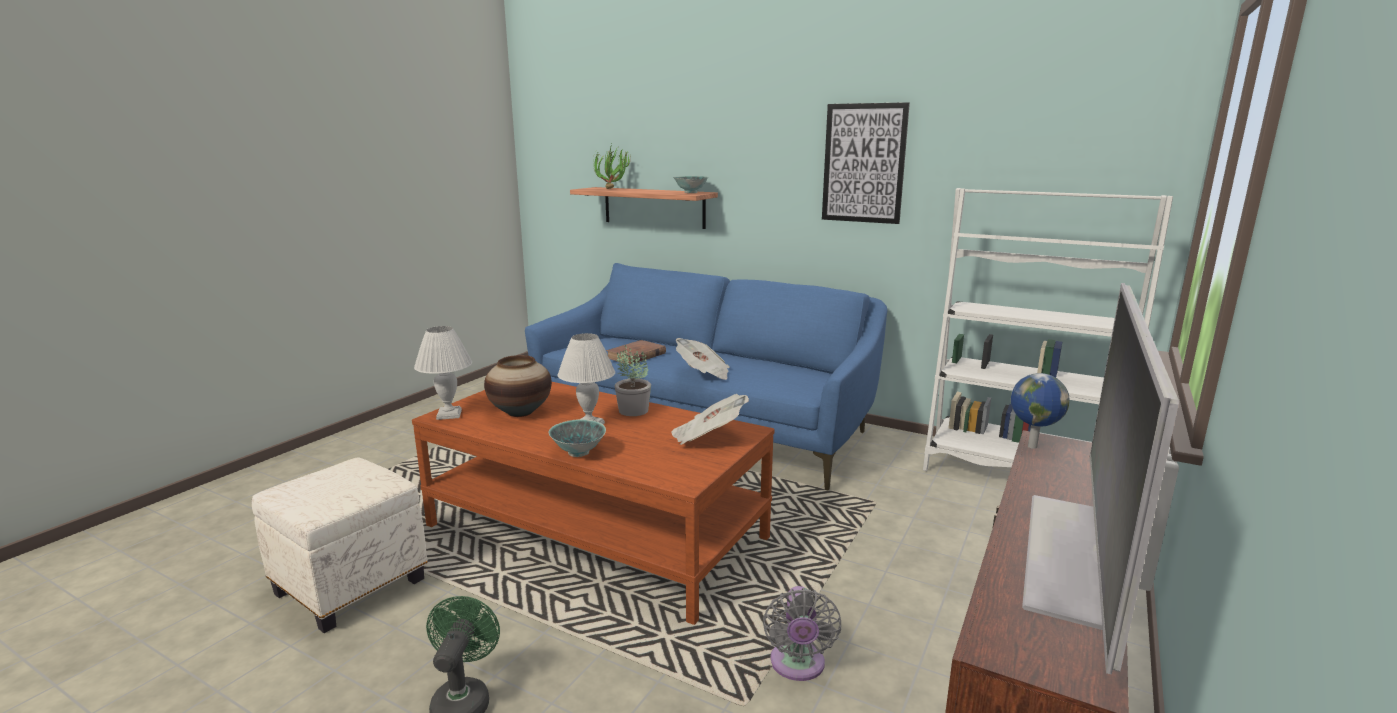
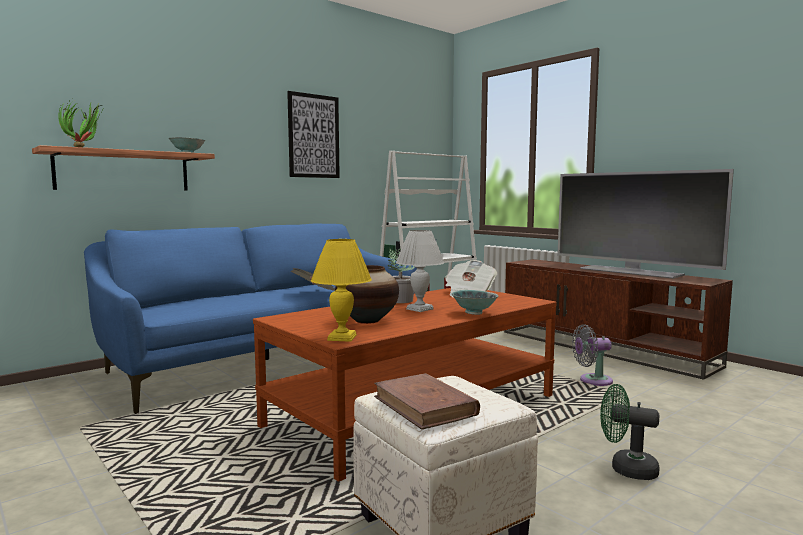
camera: 70 degrees left, 10 degrees down
(449, 415) = (343, 337): white table lamp -> yellow table lamp
(636, 356) = (236, 301): brown book -> brown book (425, 406)
(797, 666) = (592, 380): grey fan -> grey fan turned 150 degrees clockwise
(1031, 446) = (526, 263): globe -> none

